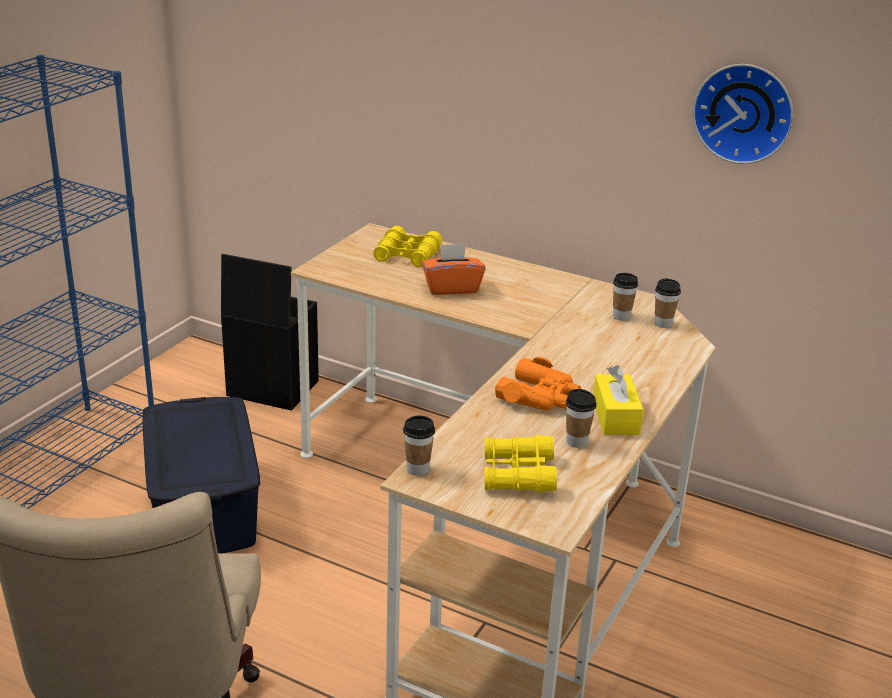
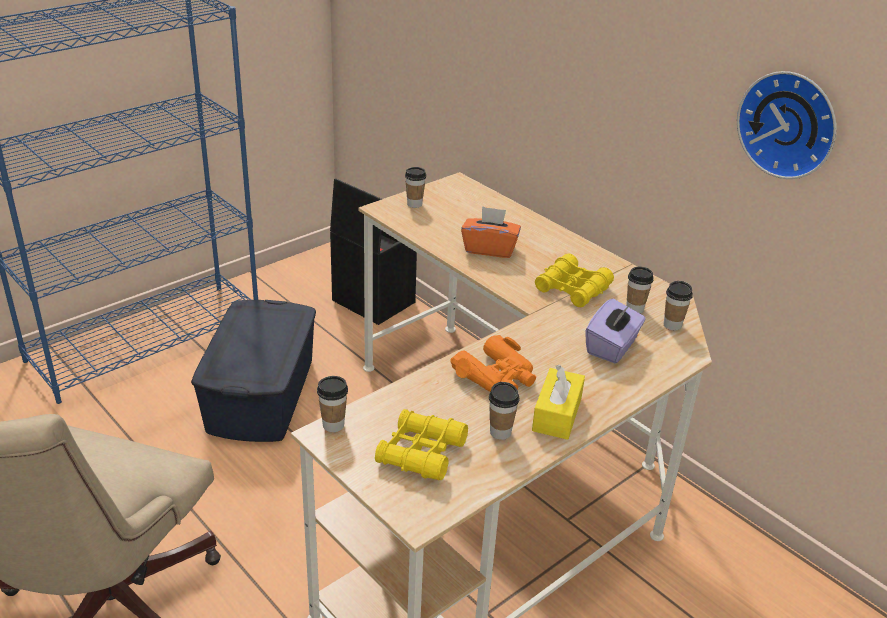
camera: 20 degrees right, 5 degrees up
(347, 259) = (414, 204): none -> cup
(407, 255) = (471, 209): yellow binoculars -> yellow binoculars (572, 289)
(624, 351) = (612, 347): none -> purple tissue box

